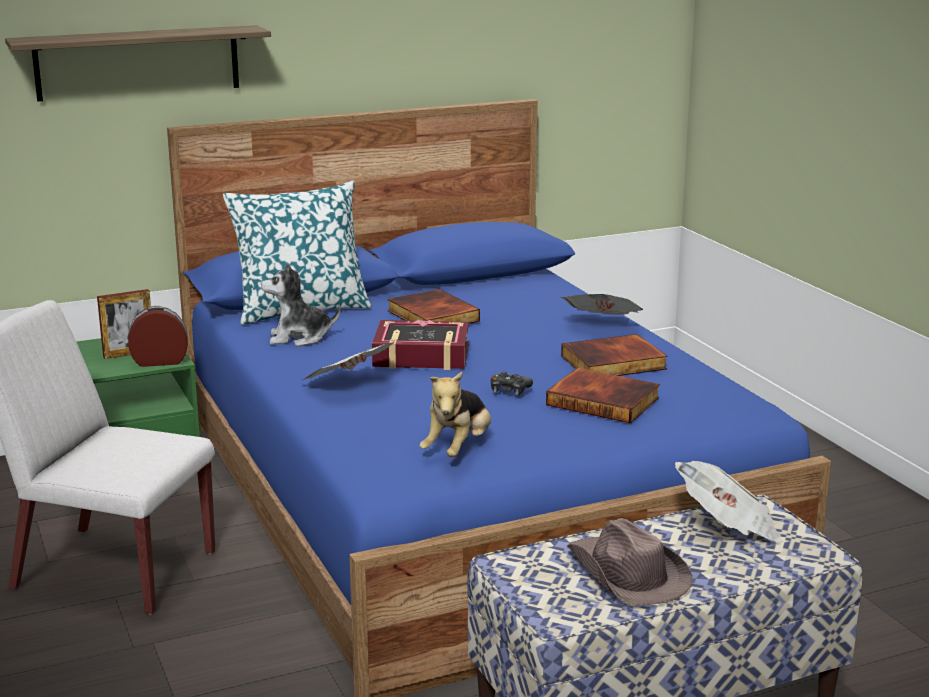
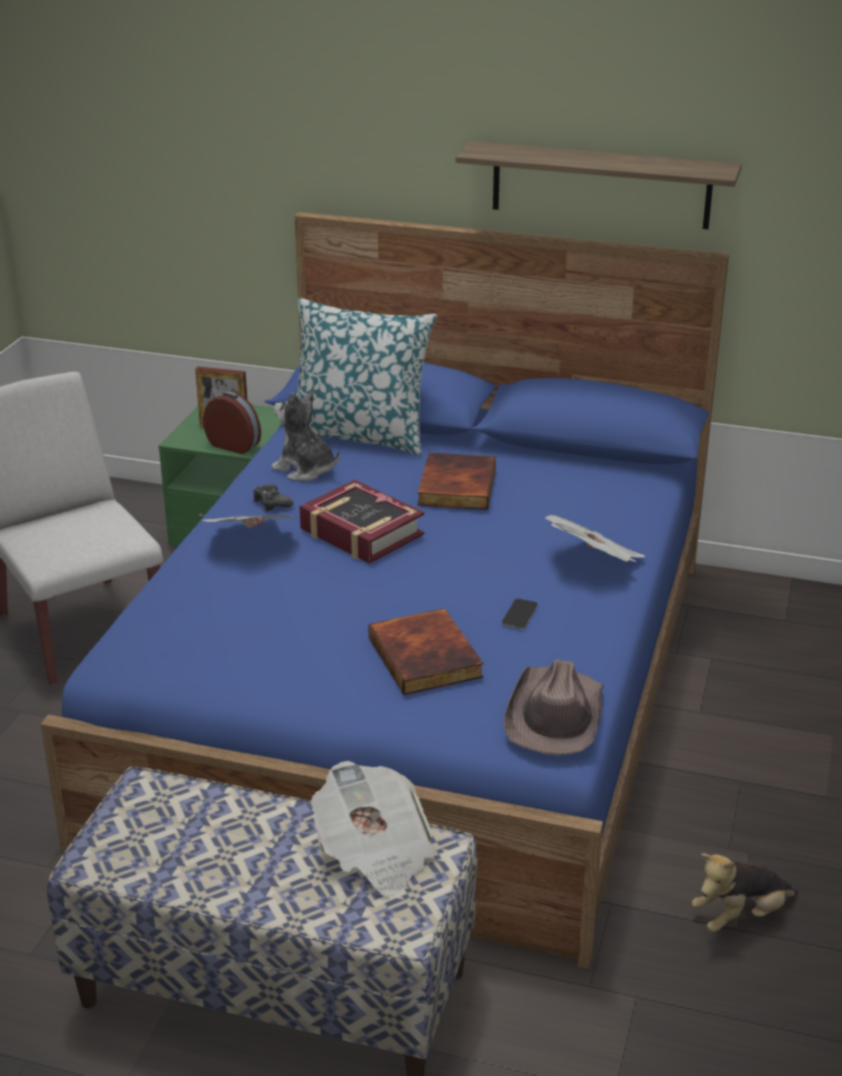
camera: 40 degrees right, 10 degrees up
(138, 62) = (277, 141): shelf -> shelf (601, 185)
(458, 449) = (217, 653): plush toy -> plush toy (740, 916)
(509, 389) = (369, 605): black game controller -> black game controller (271, 503)
(613, 363) = (519, 615): book -> phone
(627, 574) = (210, 851): brown hat -> brown hat (555, 715)

